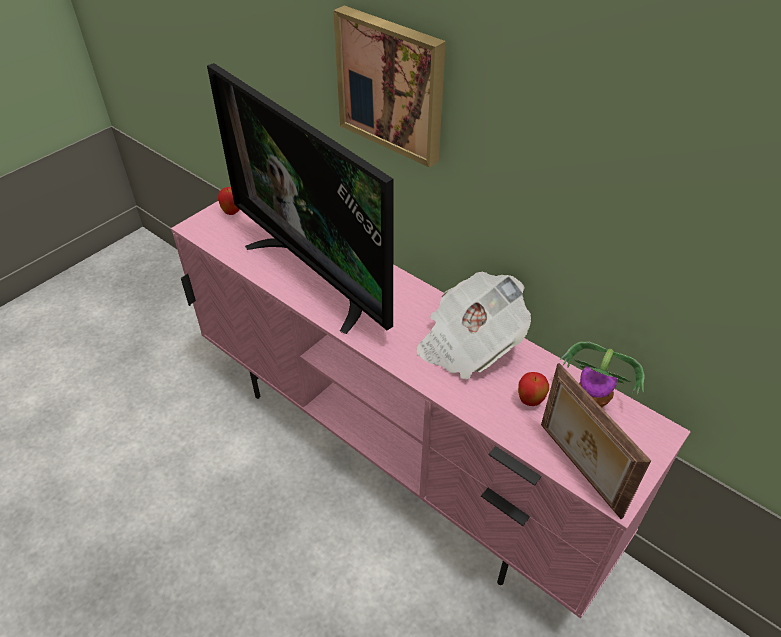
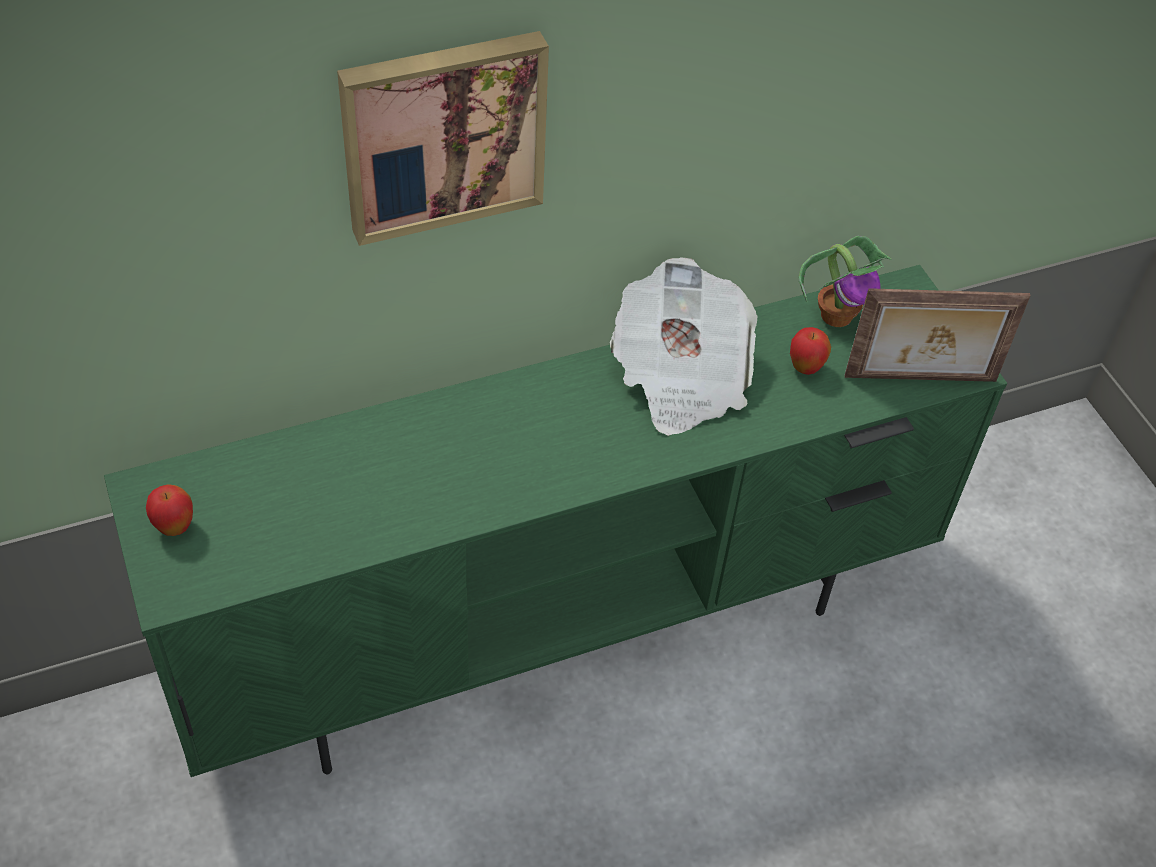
camera: 65 degrees left, 5 degrees up
(317, 274) = (426, 475): television -> none
(395, 454) = (564, 632): pink tv stand -> green tv stand

